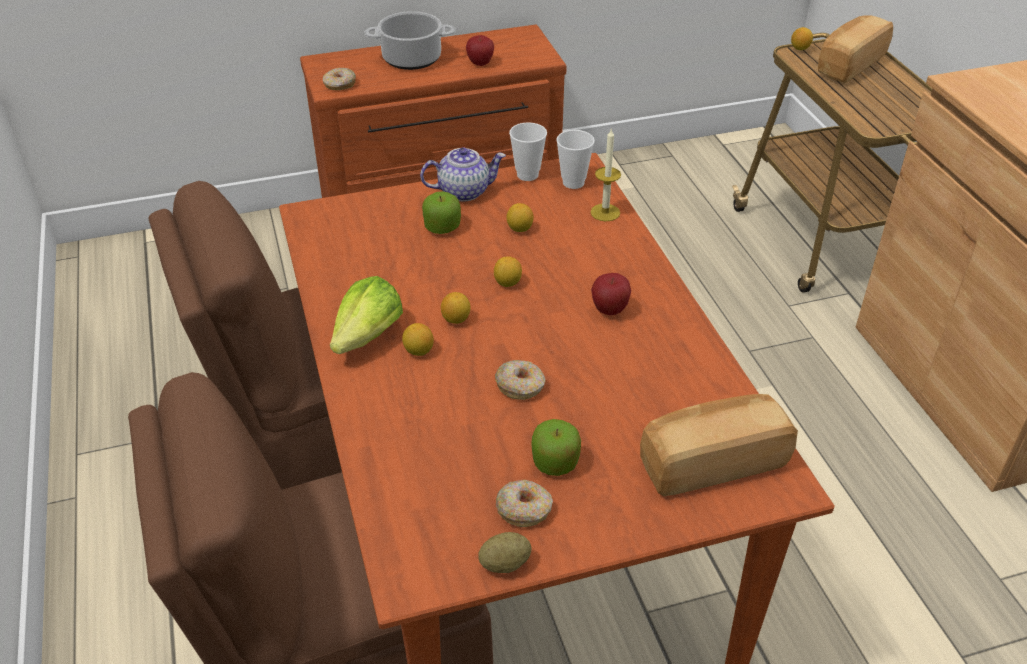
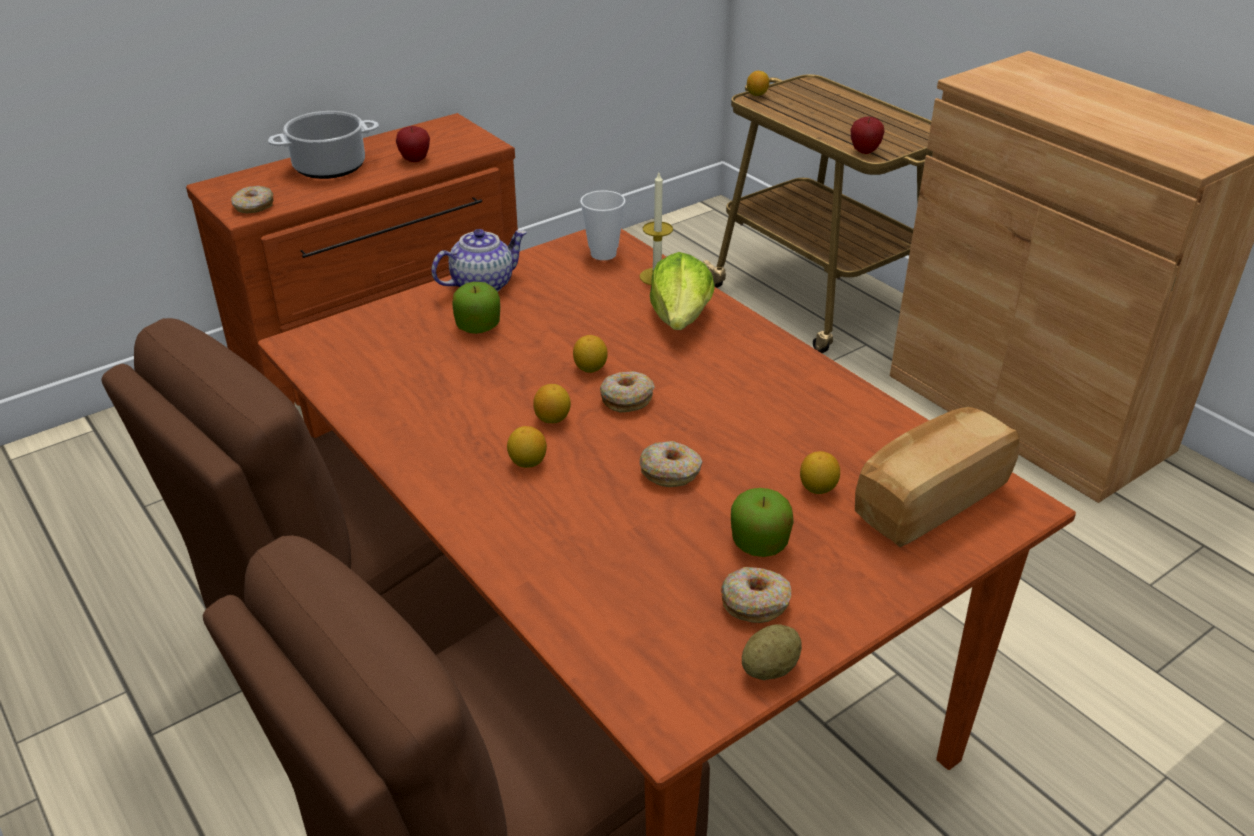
camera: 20 degrees left, 5 degrees down
(368, 336) = (455, 460): lettuce -> lettuce (681, 318)
(520, 229) = (571, 311): lemon -> lemon (818, 488)
(521, 315) = (626, 399): none -> donut
(527, 175) = (547, 255): cup -> none
(609, 310) = (722, 372): apple -> apple (864, 151)
(849, 65) = (814, 102): bread -> none

